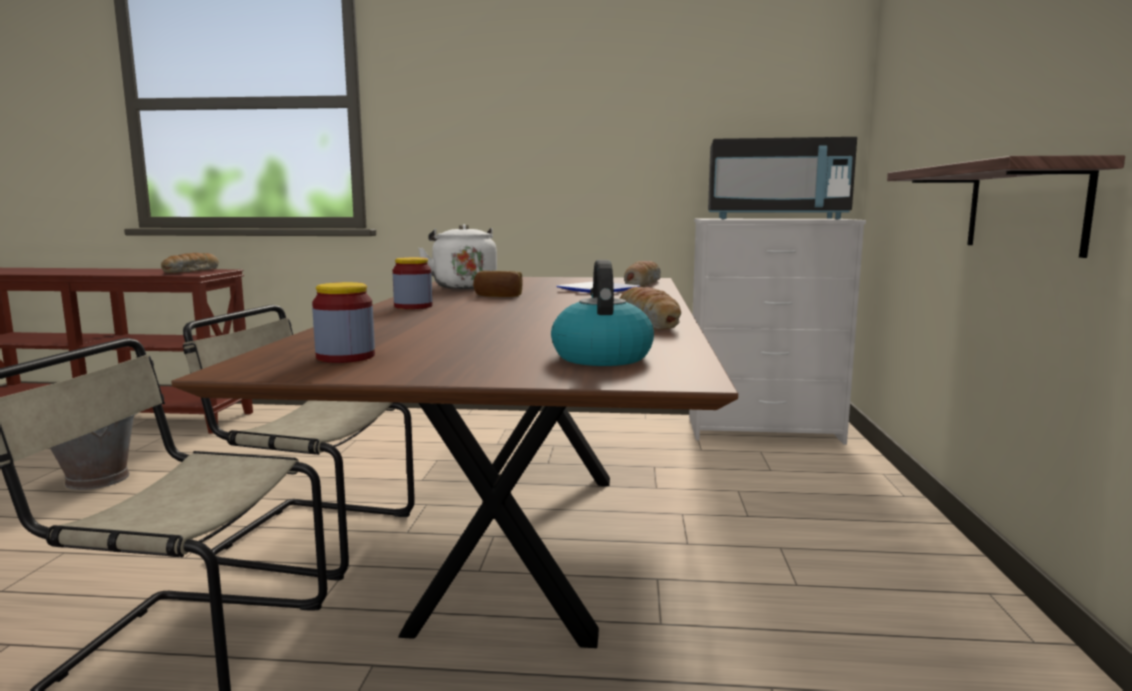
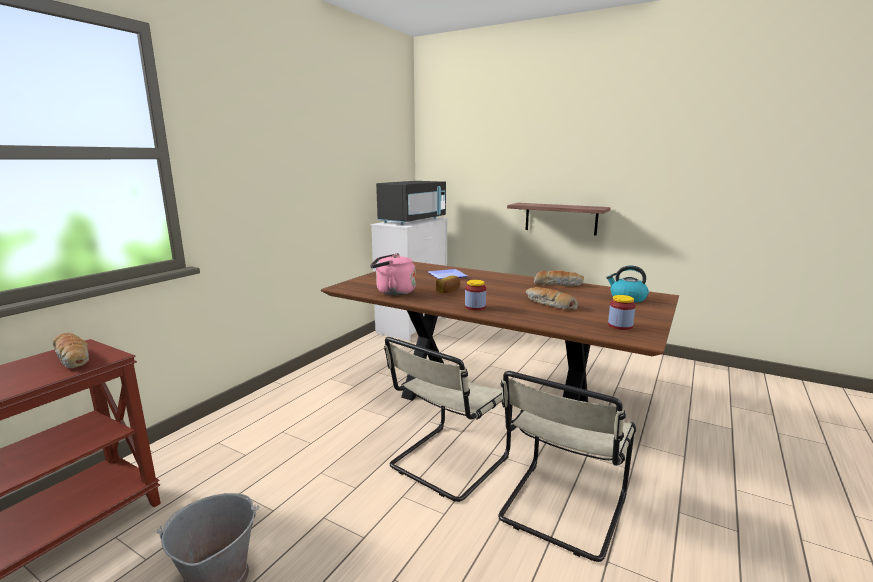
camera: 65 degrees left, 5 degrees up
(463, 286) = (393, 292): white kettle -> pink kettle
(642, 284) = (429, 267): bread -> bread (549, 304)

